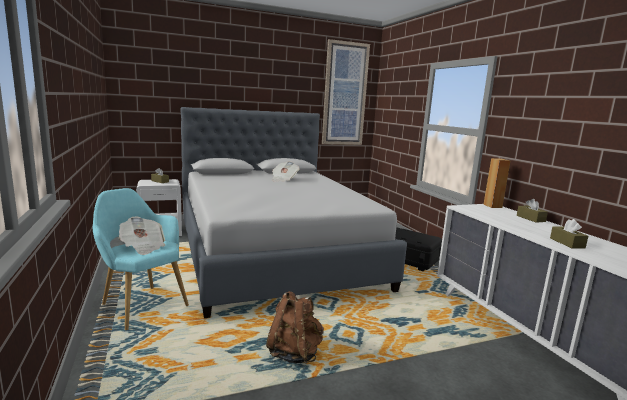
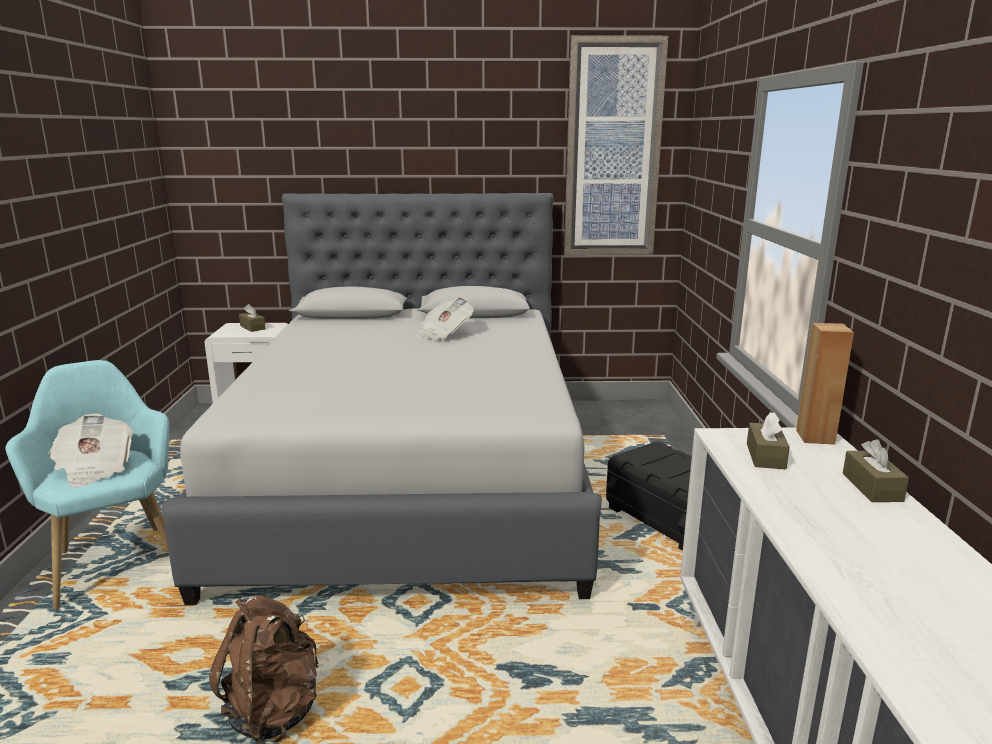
camera: 20 degrees right, 5 degrees up
(567, 243) = (872, 586): brown tissue box -> brown tissue box (765, 456)

